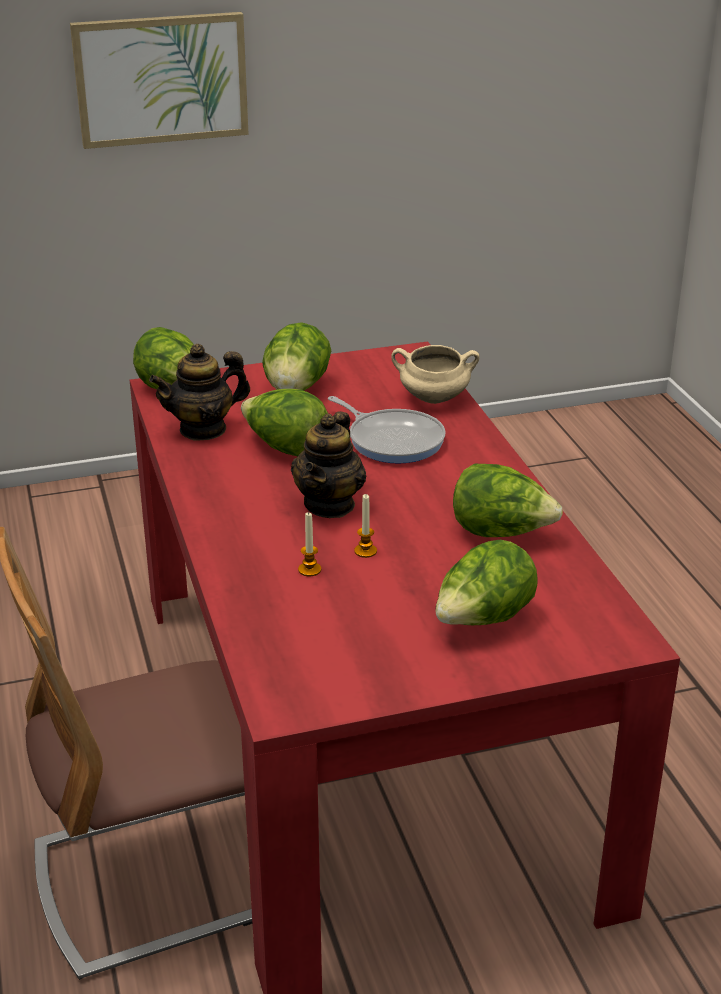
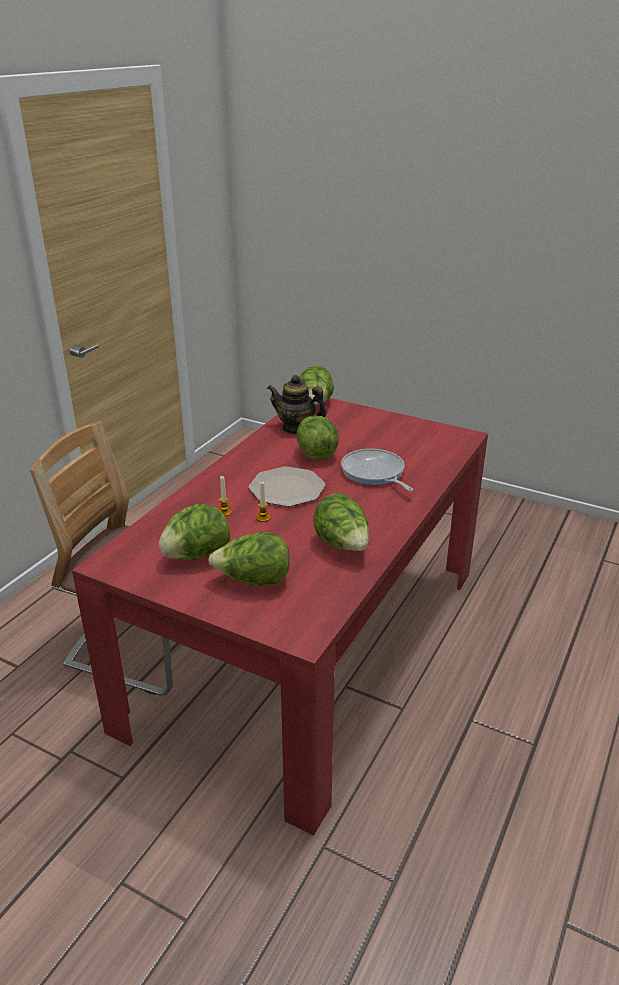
camera: 45 degrees right, 0 degrees up
(161, 79) = (432, 231): picture -> none
(296, 389) = (373, 428): lettuce -> lettuce (196, 555)
(330, 504) = (287, 488): teapot -> plate
(392, 440) = (374, 473): frying pan -> frying pan turned 150 degrees clockwise
(433, 399) = (434, 463): beige cooking pot -> none

